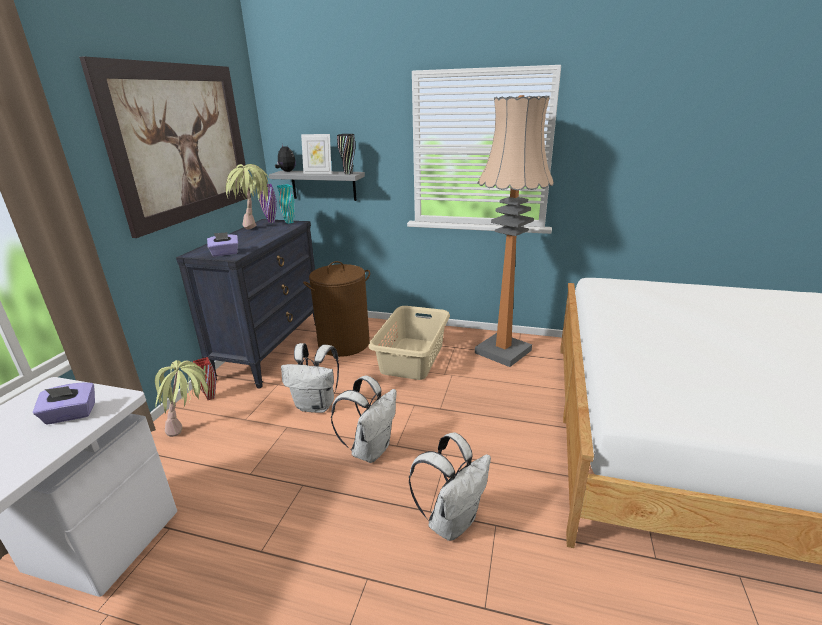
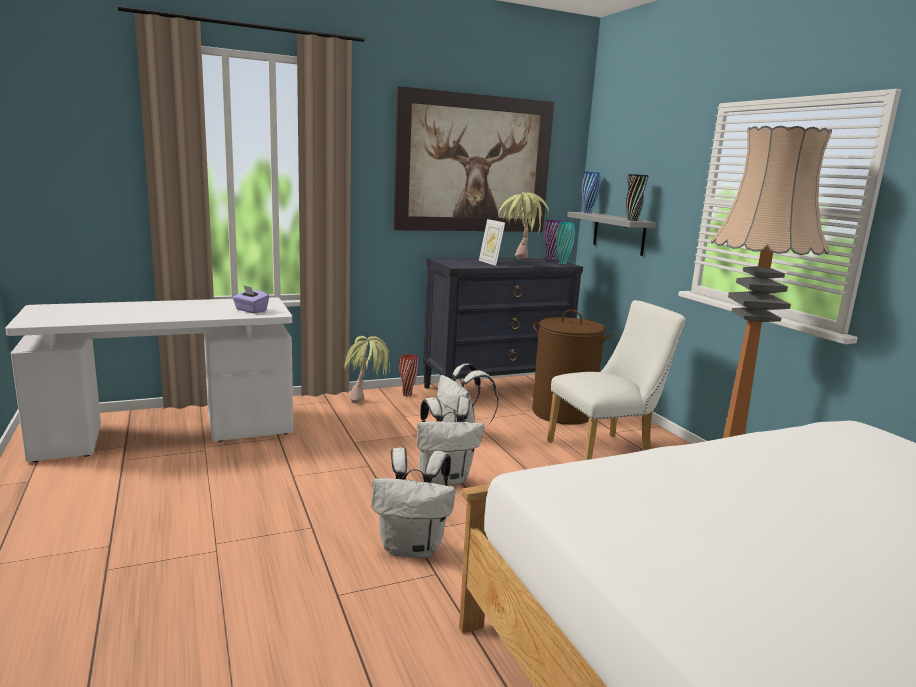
camera: 50 degrees right, 10 degrees down
(225, 253) = (458, 264): purple tissue box -> none
(286, 172) = (588, 212): plush toy -> blue vase
(318, 173) = (608, 216): picture frame -> picture frame (490, 263)
(413, 357) = (606, 451): beige laundry basket -> white chair

